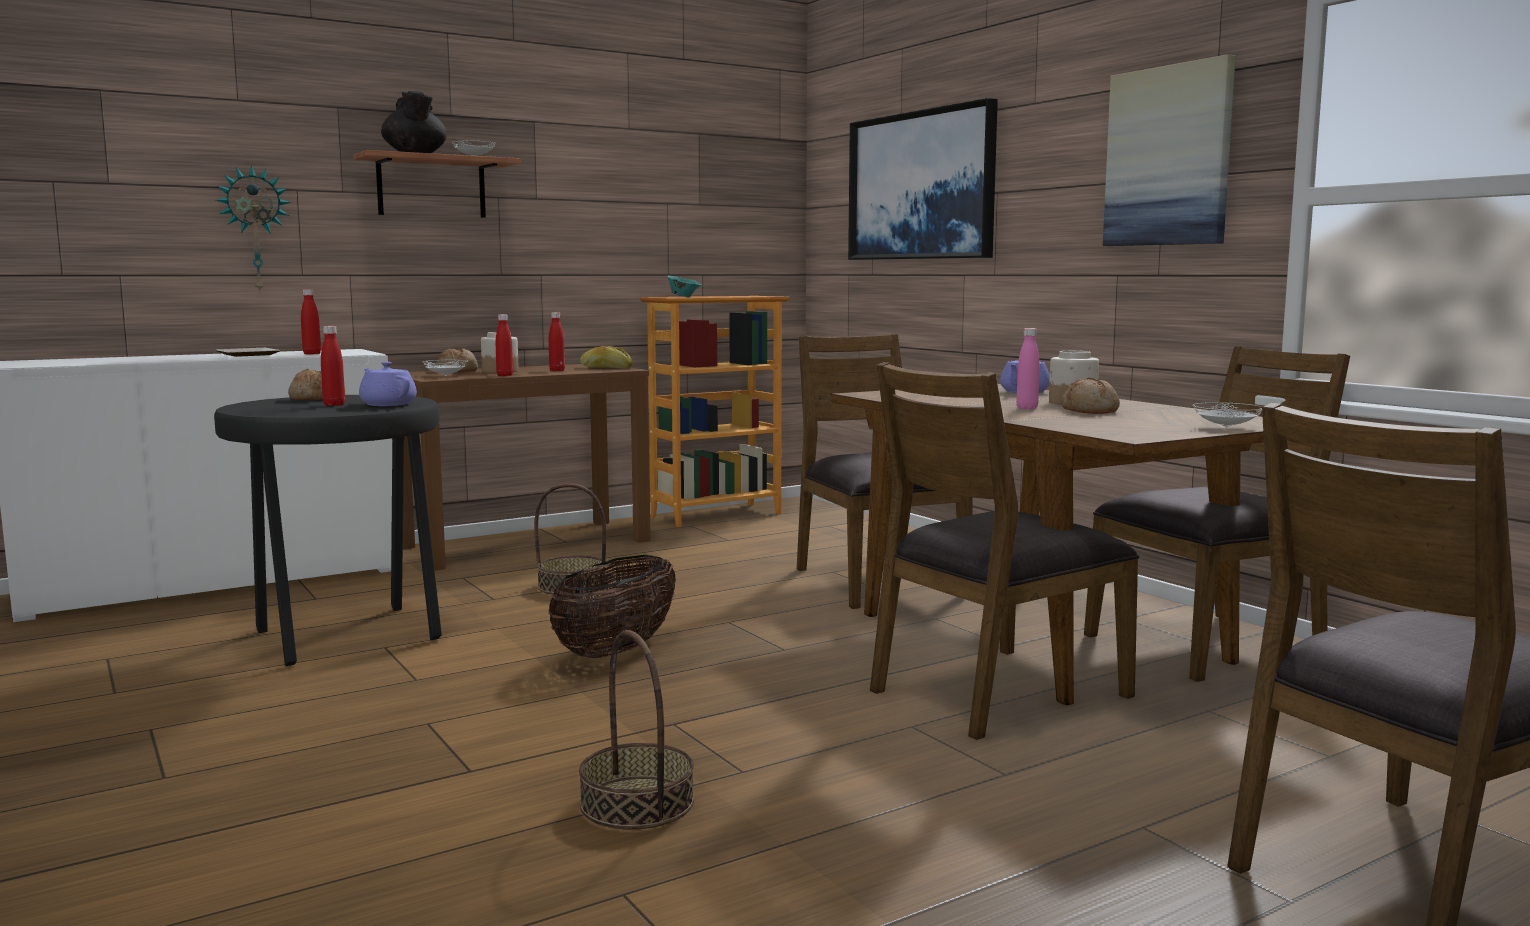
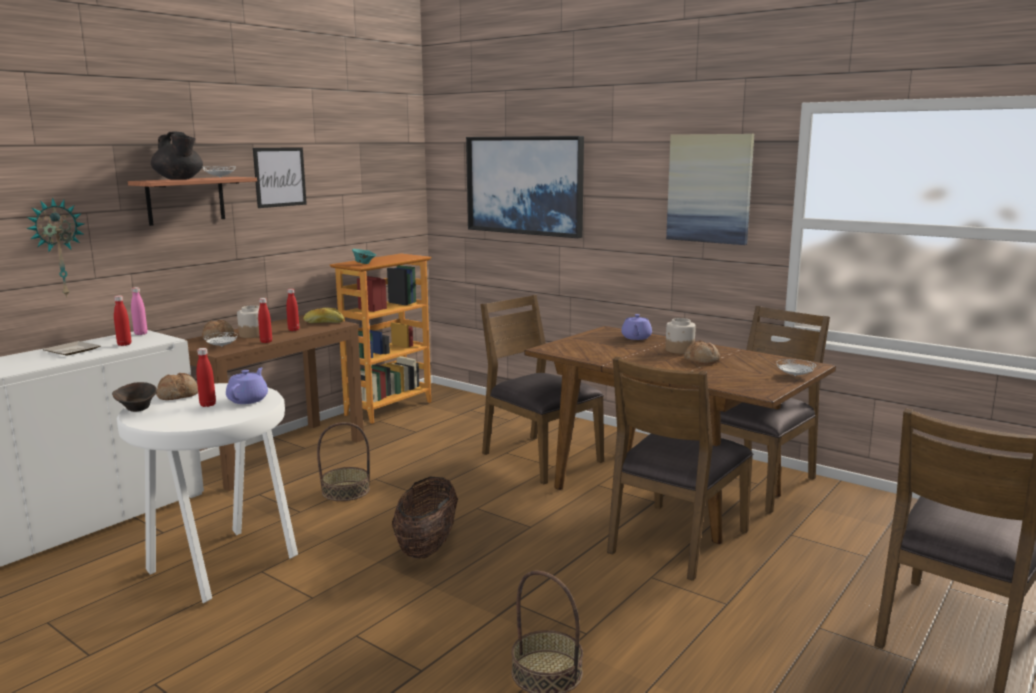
camera: 20 degrees left, 5 degrees up
(253, 403) = (138, 409): none -> brown bowl
(343, 636) = (219, 566): black stool -> white stool
(387, 404) = (248, 399): purple teapot -> purple teapot turned 75 degrees clockwise
(570, 169) = (279, 177): none -> picture
(1027, 408) = (664, 360): pink bottle -> pink bottle (141, 334)

